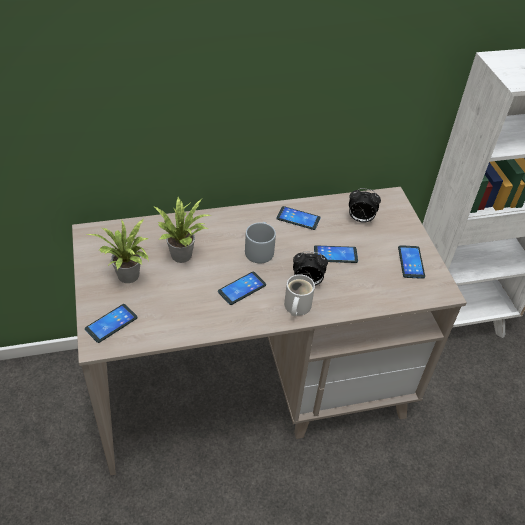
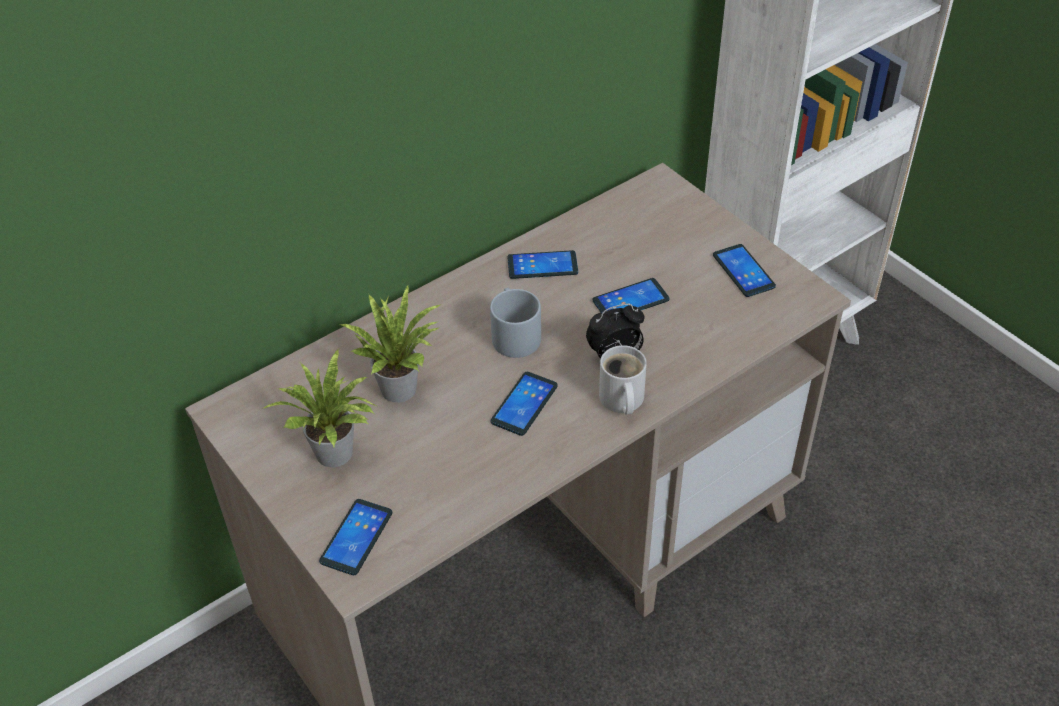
camera: 20 degrees left, 0 degrees up
(360, 219) = (634, 234): alarm clock -> none

